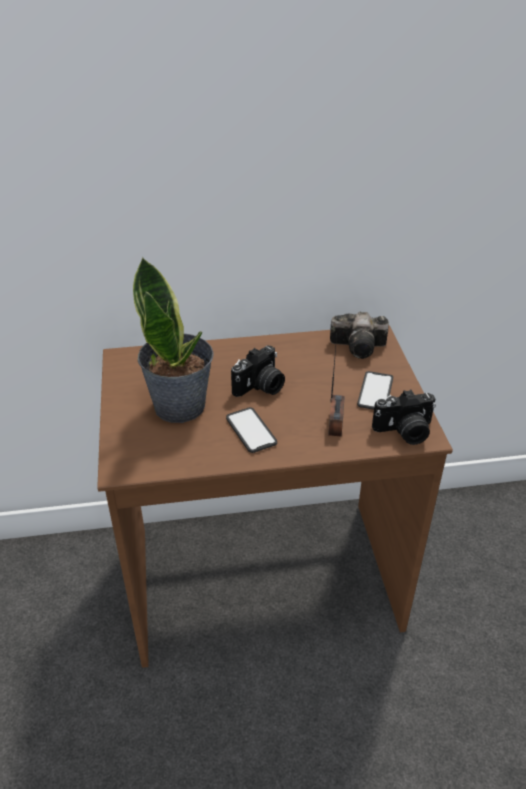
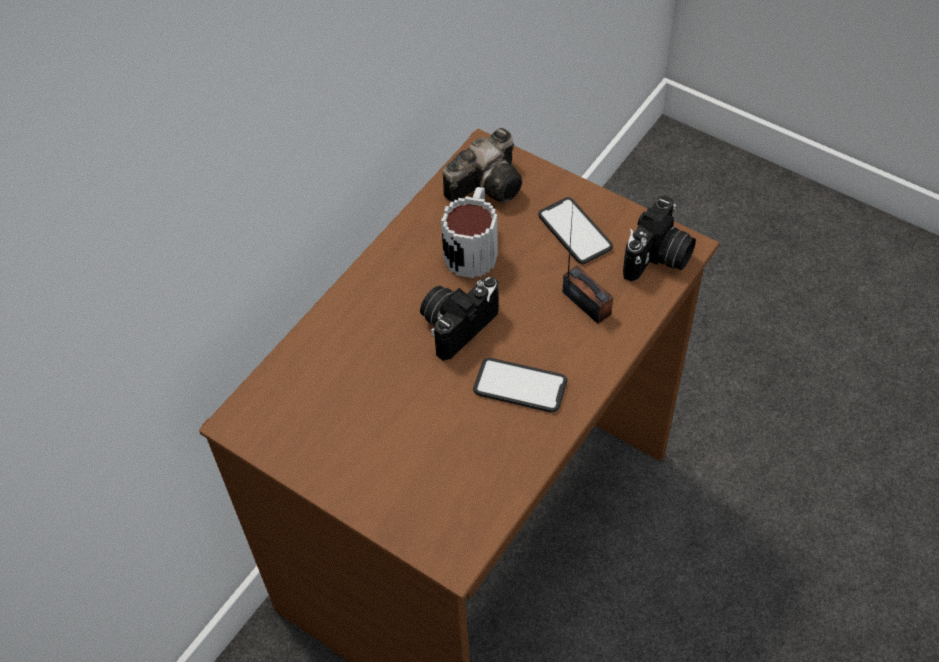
camera: 45 degrees left, 15 degrees up
(180, 405) = (406, 422): potted plant -> none
(260, 387) = (457, 324): camera -> camera turned 135 degrees counterclockwise
(314, 365) = (473, 247): none -> mug

